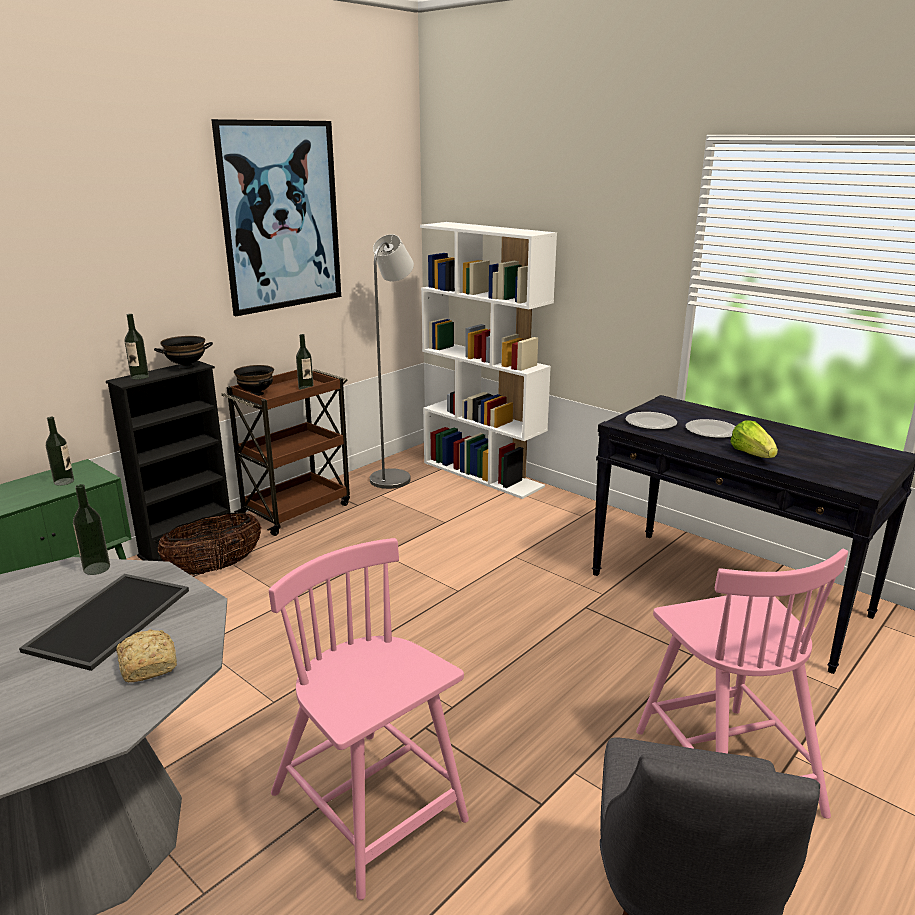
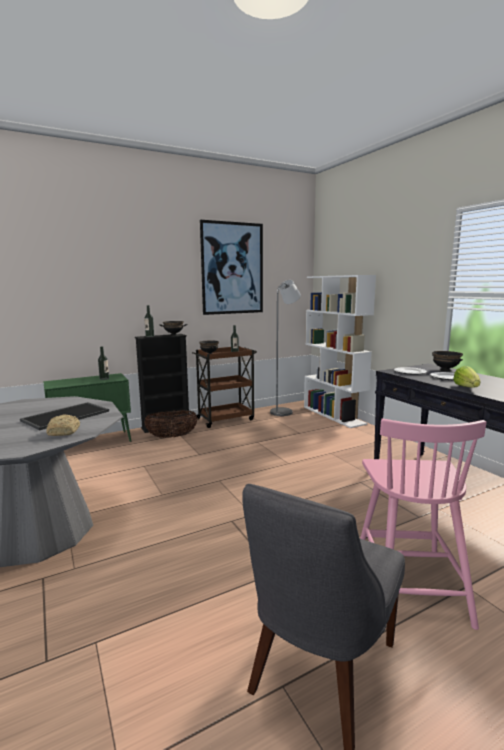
camera: 20 degrees right, 10 degrees down
(96, 568) = (80, 400): bottle -> none
(369, 809) = (178, 552): pink chair -> none
(696, 411) = (445, 370): none -> black bowl

